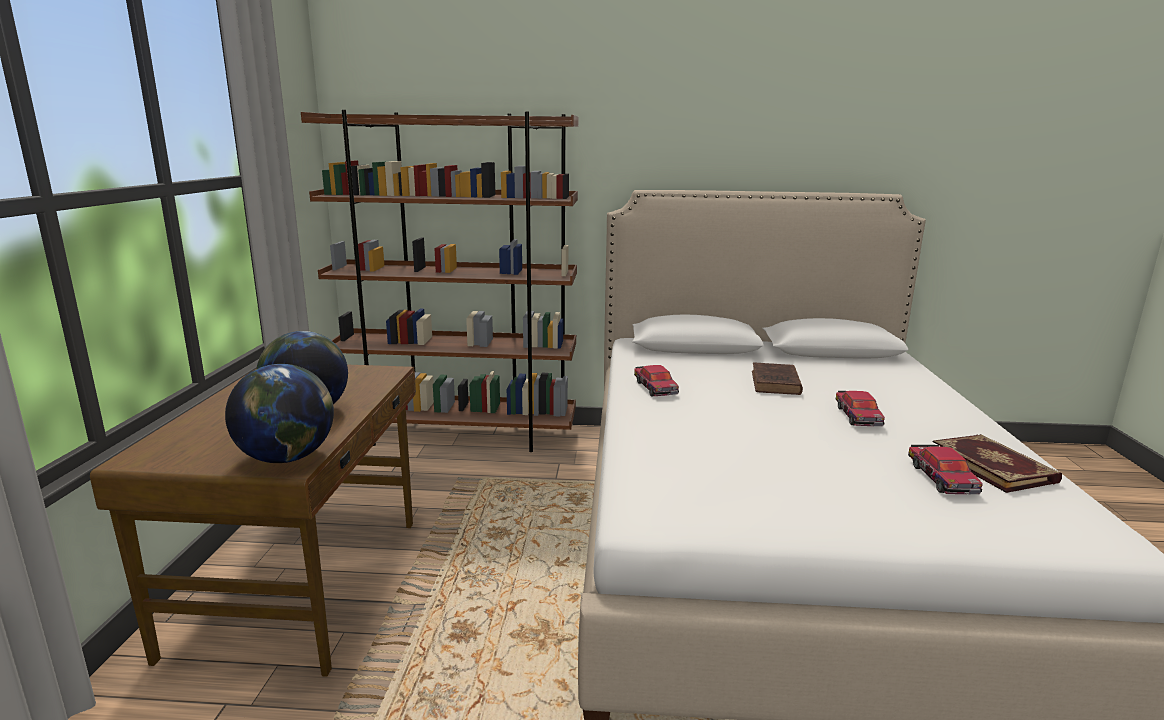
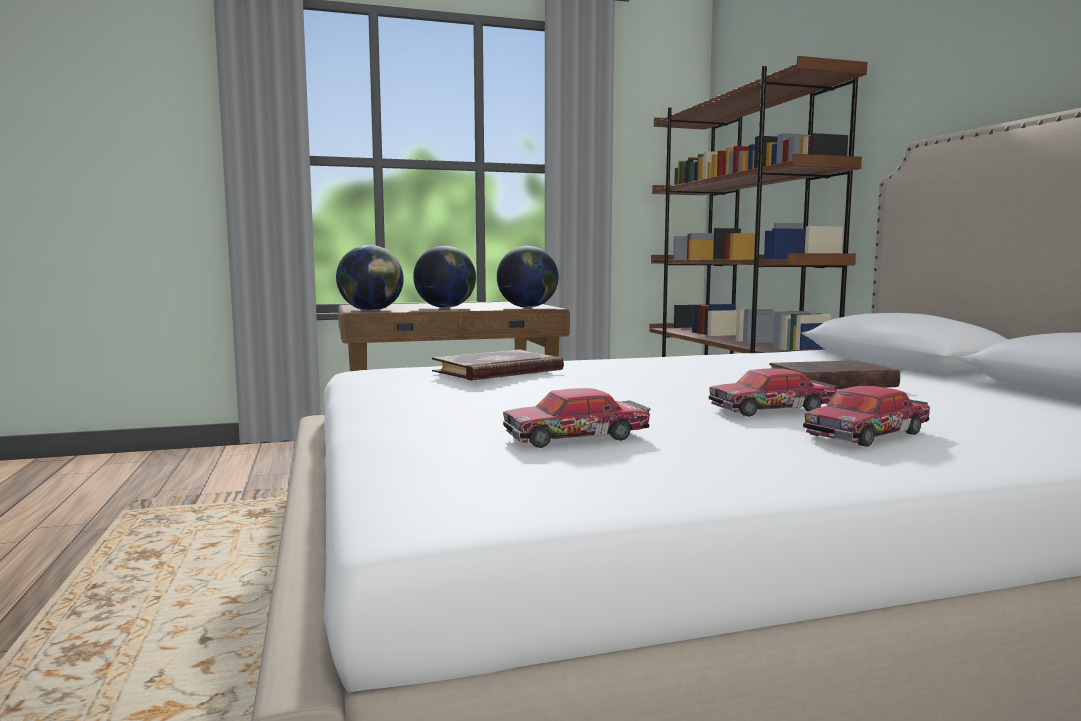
camera: 70 degrees right, 10 degrees down
(372, 377) = (527, 307): none -> globe
(655, 387) = (700, 359): toy car -> toy car (868, 434)
(993, 466) = (675, 462): book -> book (499, 371)

